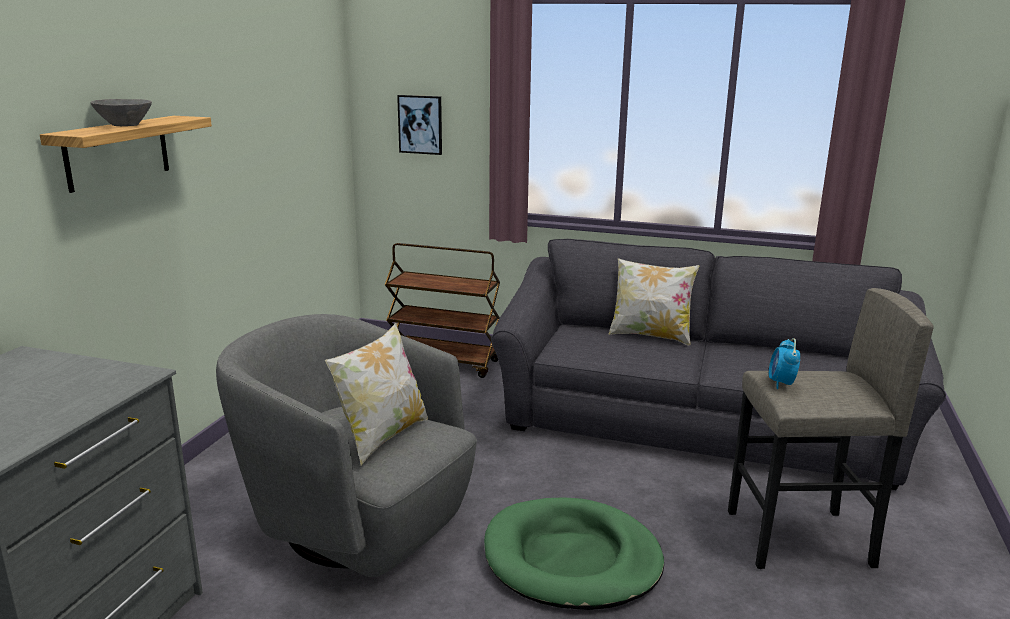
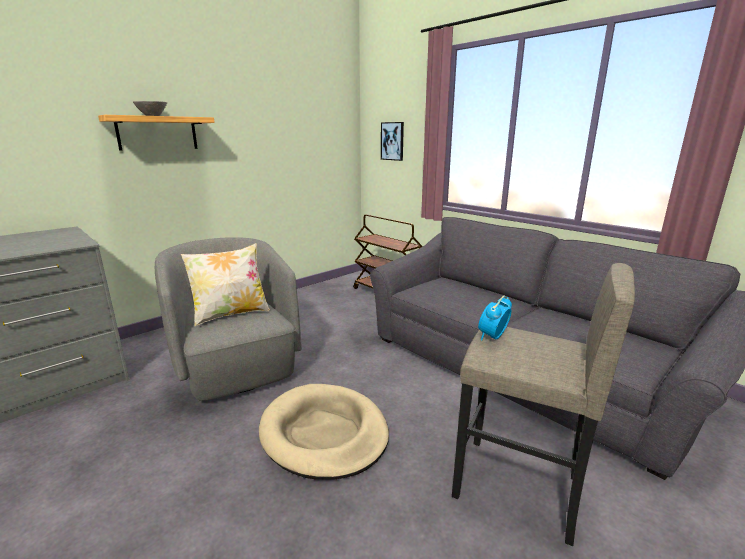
camera: 30 degrees right, 0 degrees up
(571, 559) = (324, 433): green dog bed -> beige dog bed
(650, 335) = (492, 294): pillow -> none

